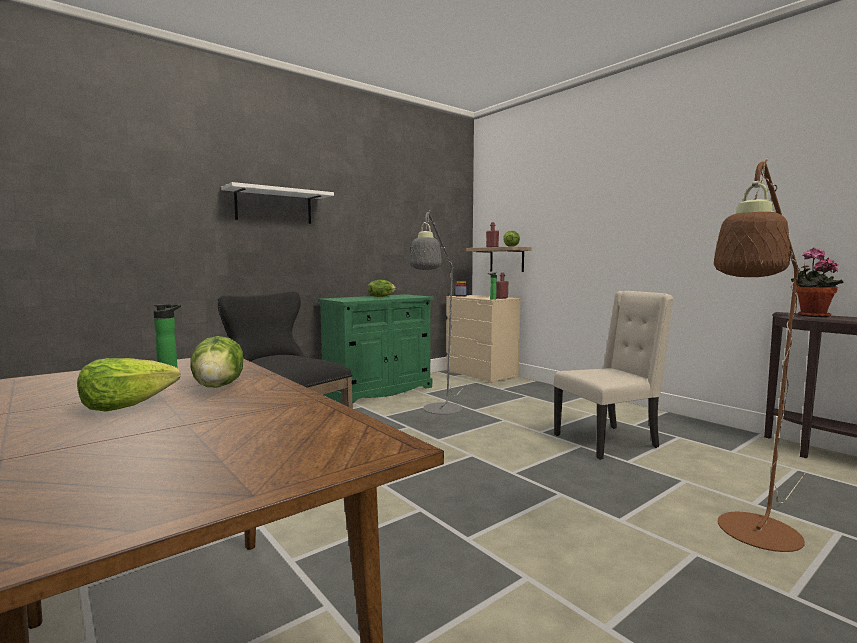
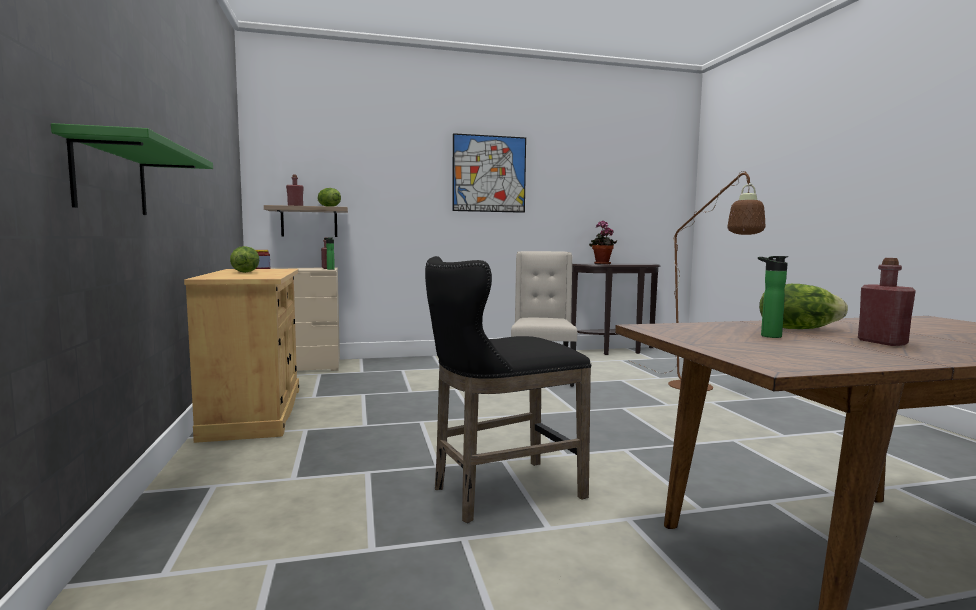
camera: 65 degrees left, 0 degrees up
(127, 405) = (882, 342): lettuce -> red bottle
(235, 247) = (111, 178): none -> green shelf
(274, 206) = (138, 104): white shelf -> none
(378, 390) = (255, 412): green cabinet -> beige cabinet
(440, 411) = (392, 402): grey floor lamp -> none
(660, 198) = (489, 174): none -> picture

